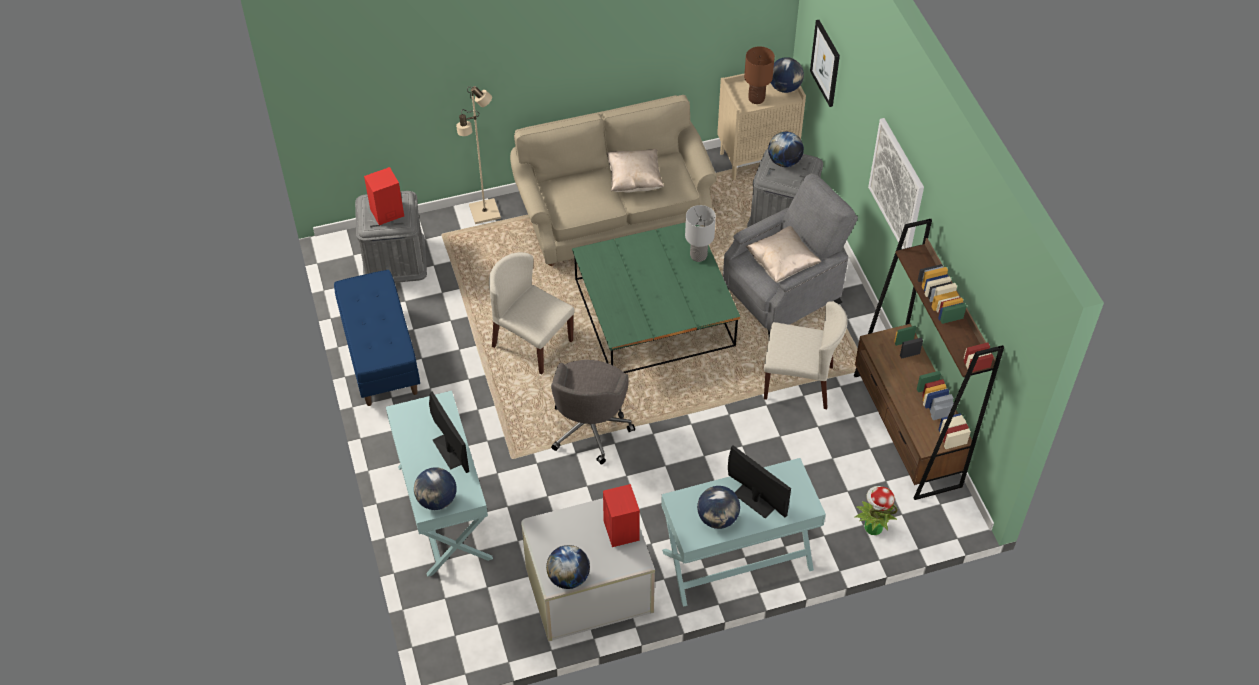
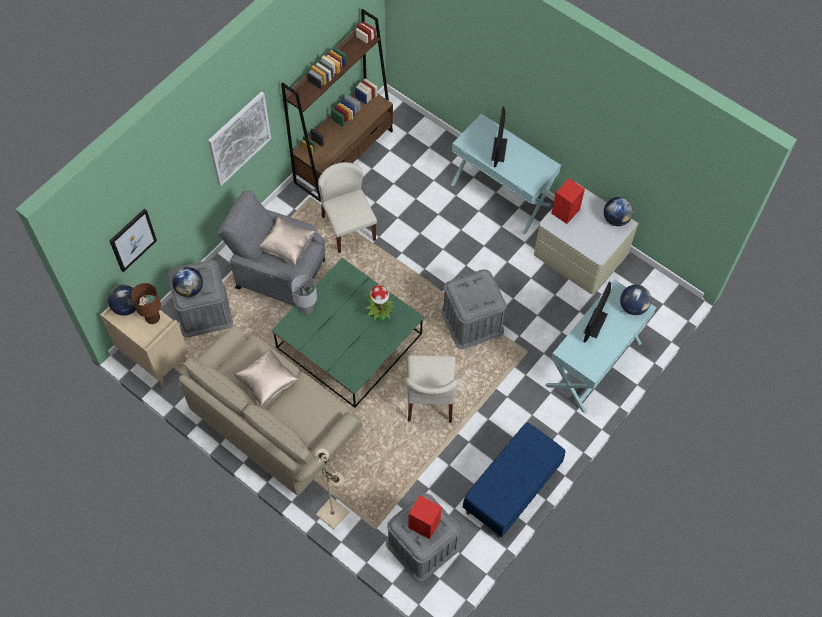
camera: 125 degrees left, 10 degrees up
(590, 430) = (472, 321): grey office chair -> grey storage box
(717, 518) = (526, 160): globe -> none
(872, 527) = (427, 142): potted plant -> potted plant (380, 314)

